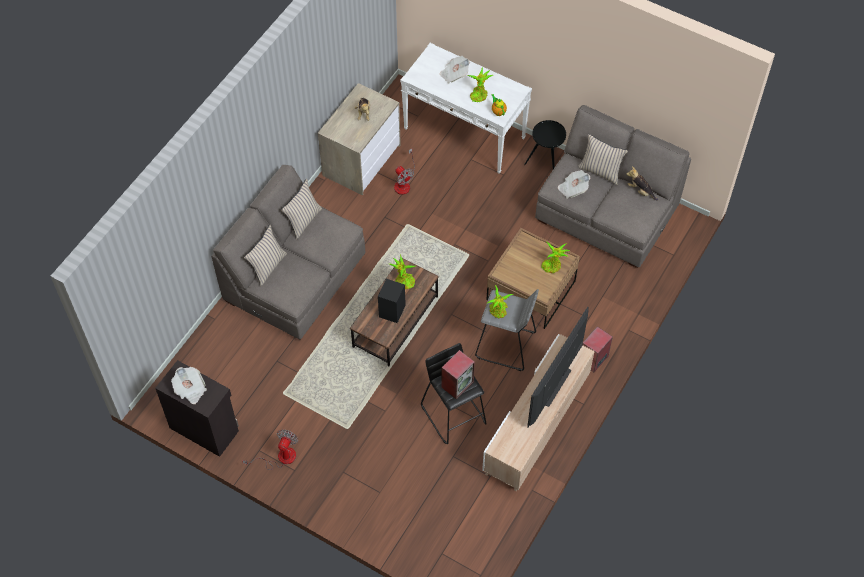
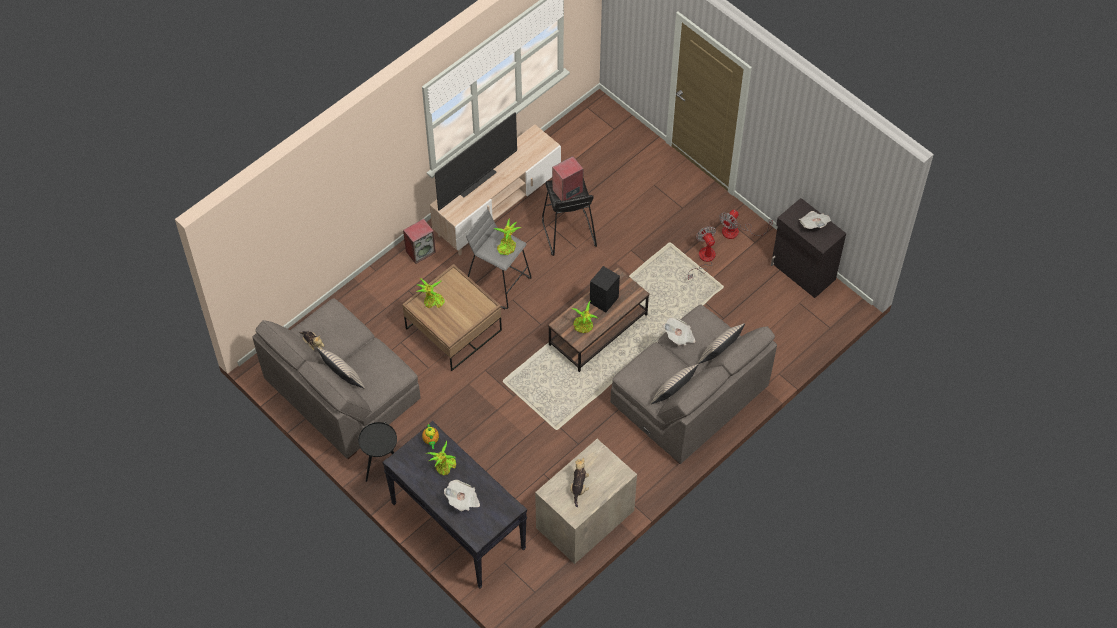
camera: 165 degrees left, 0 degrees up
(403, 183) = (546, 479): fan -> fan (703, 259)
(465, 133) = (457, 526): white console table -> black console table
(573, 189) = (380, 365): newspaper -> newspaper (679, 336)

